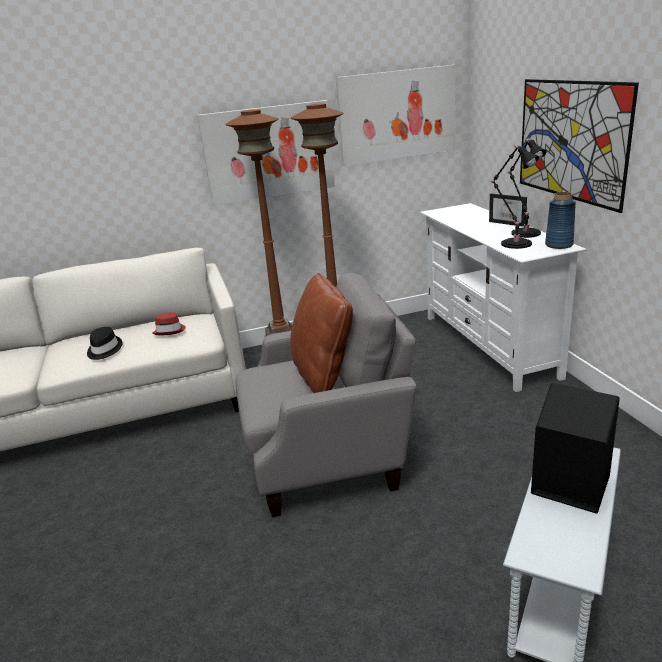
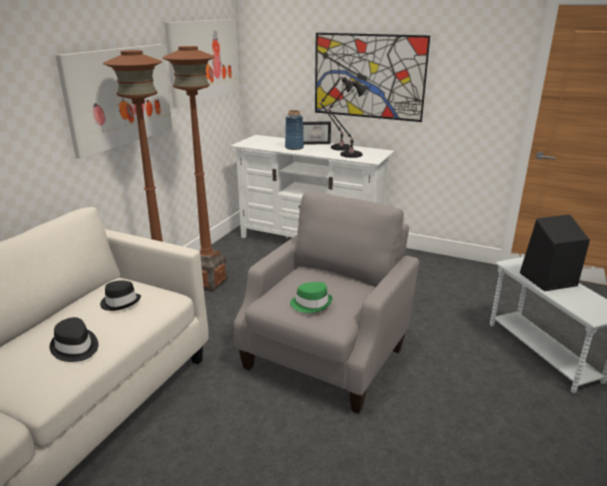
camera: 50 degrees left, 0 degrees up
(170, 330) = (120, 302): red hat -> black hat
(270, 386) = (311, 304): none -> green hat
(324, 374) = (331, 280): brown pillow -> none
(559, 245) = (376, 151): blue vase -> blue vase (294, 147)

